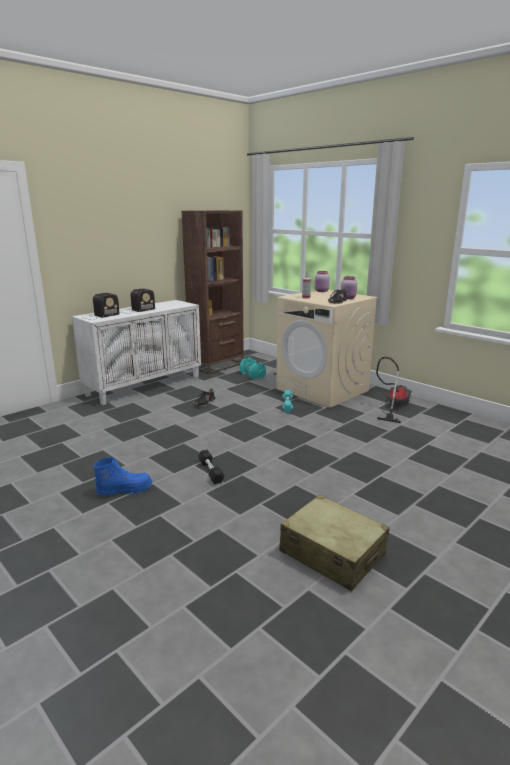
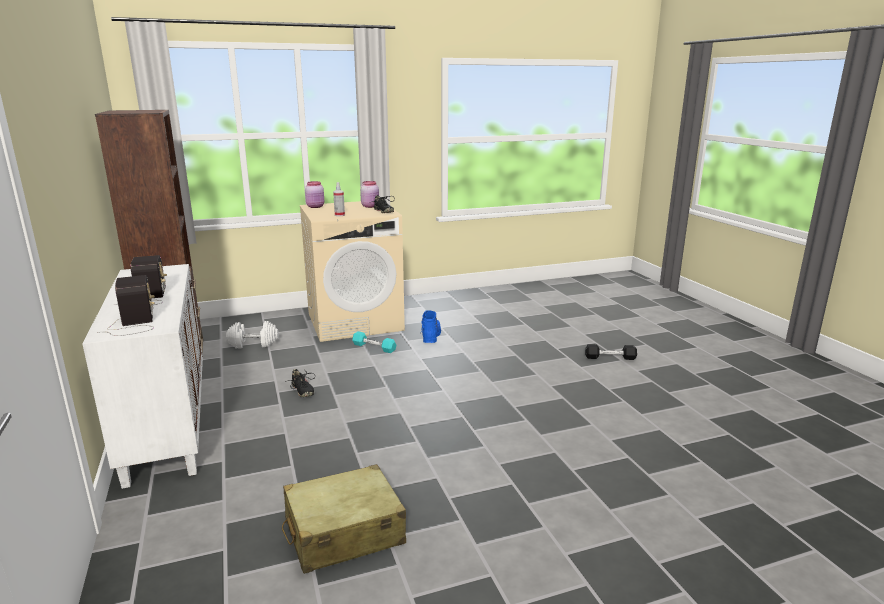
camera: 65 degrees left, 0 degrees up
(124, 490) = (503, 486): blue boot -> blue boot (430, 337)
(211, 472) = (497, 422): black dumbbell -> black dumbbell (610, 357)
(253, 375) = (253, 343): turquoise dumbbell -> white dumbbell
(332, 553) = (664, 398): beige suitcase -> beige suitcase (343, 532)
(393, 406) = (433, 306): vacuum cleaner -> none

